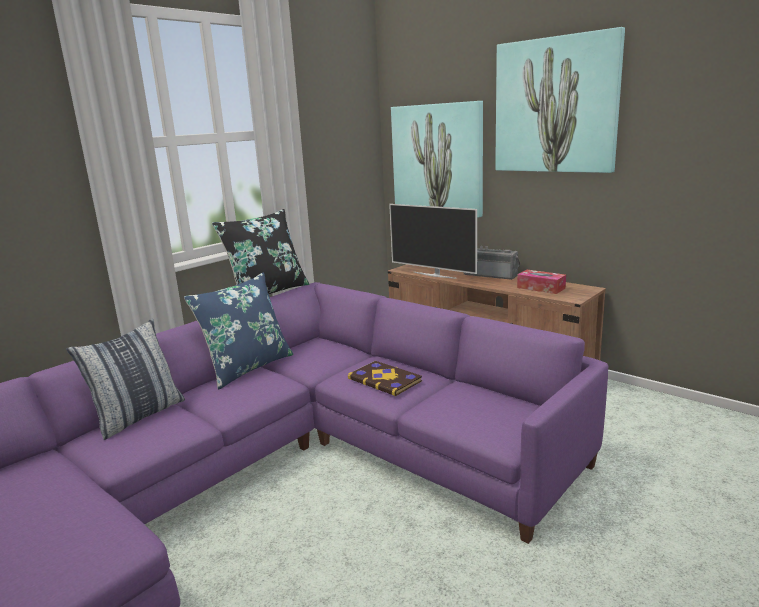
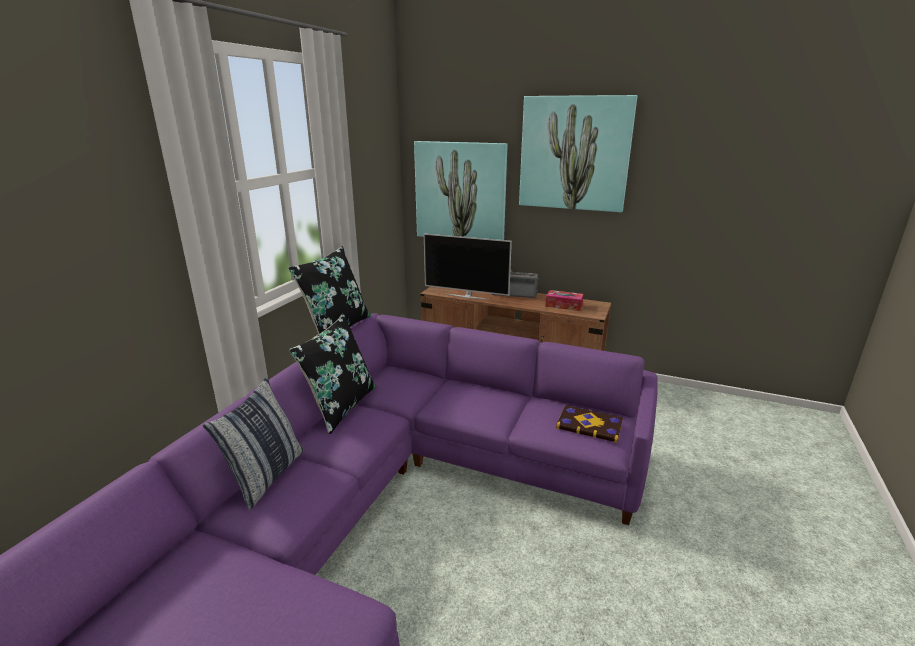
camera: 20 degrees left, 5 degrees up
(247, 367) = (340, 406): blue pillow -> black pillow
(385, 380) = (479, 404): book -> book (589, 425)

